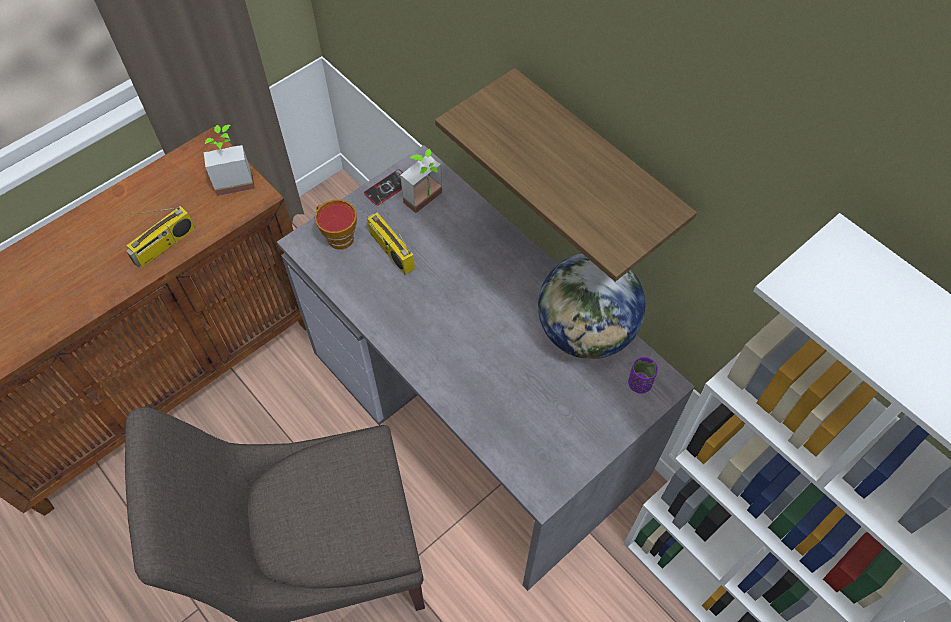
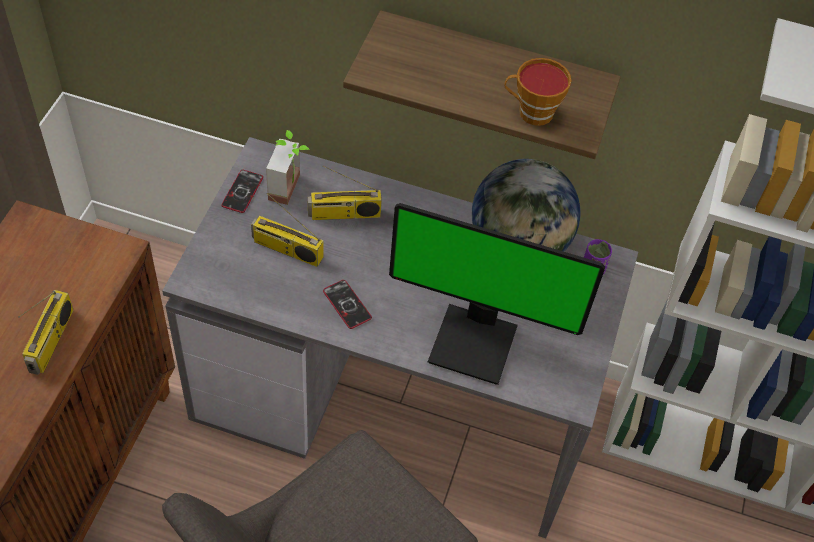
camera: 35 degrees left, 5 degrees down
(234, 179) = (80, 244): potted plant -> none
(337, 237) = (224, 259): cup -> cup (531, 112)
(407, 317) = (347, 305): none -> phone
(455, 240) = (344, 214): none -> radio
(491, 398) = (475, 341): none -> monitor

